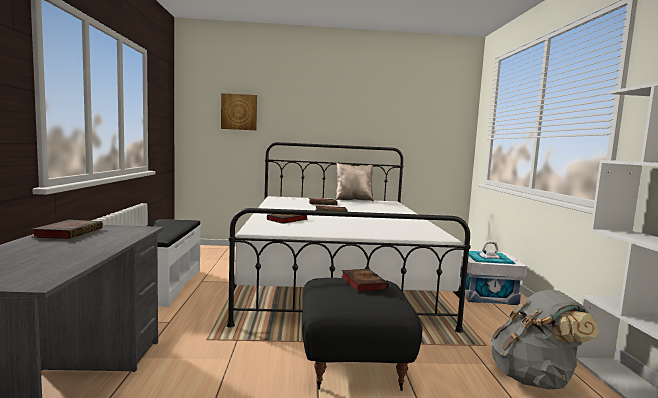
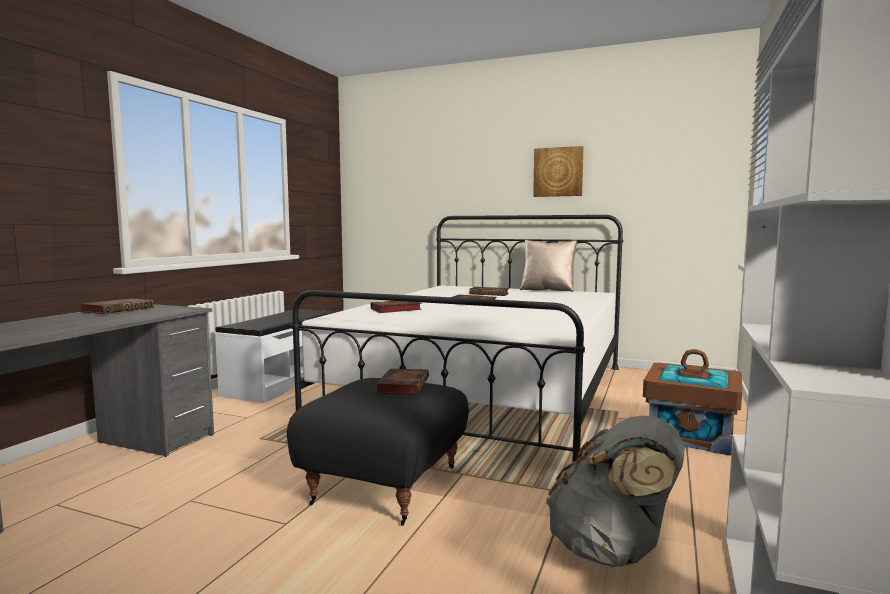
camera: 25 degrees right, 0 degrees up
(239, 112) = (407, 181): picture -> picture (558, 172)
(485, 294) = (690, 434): white storage box -> brown storage box

